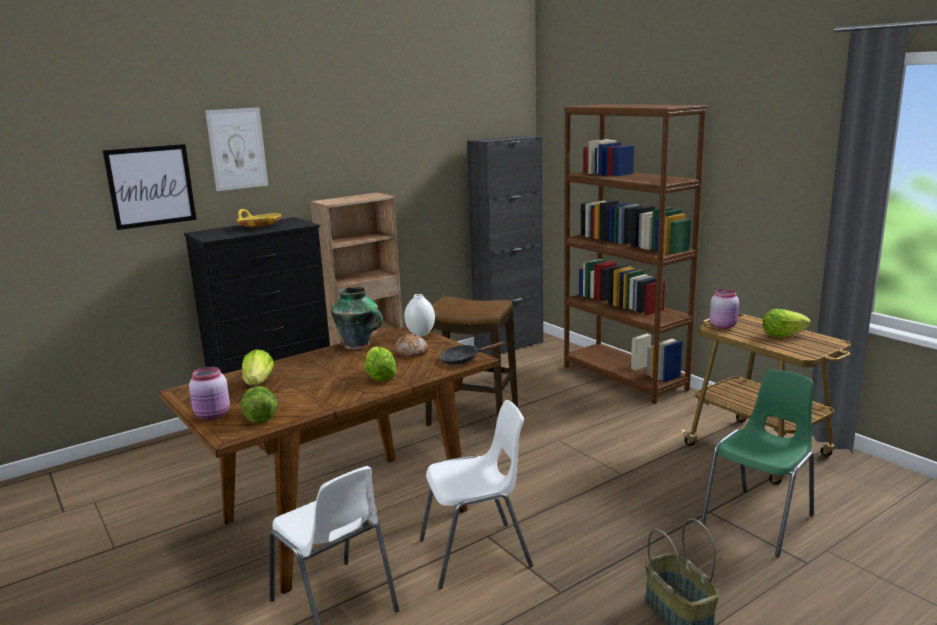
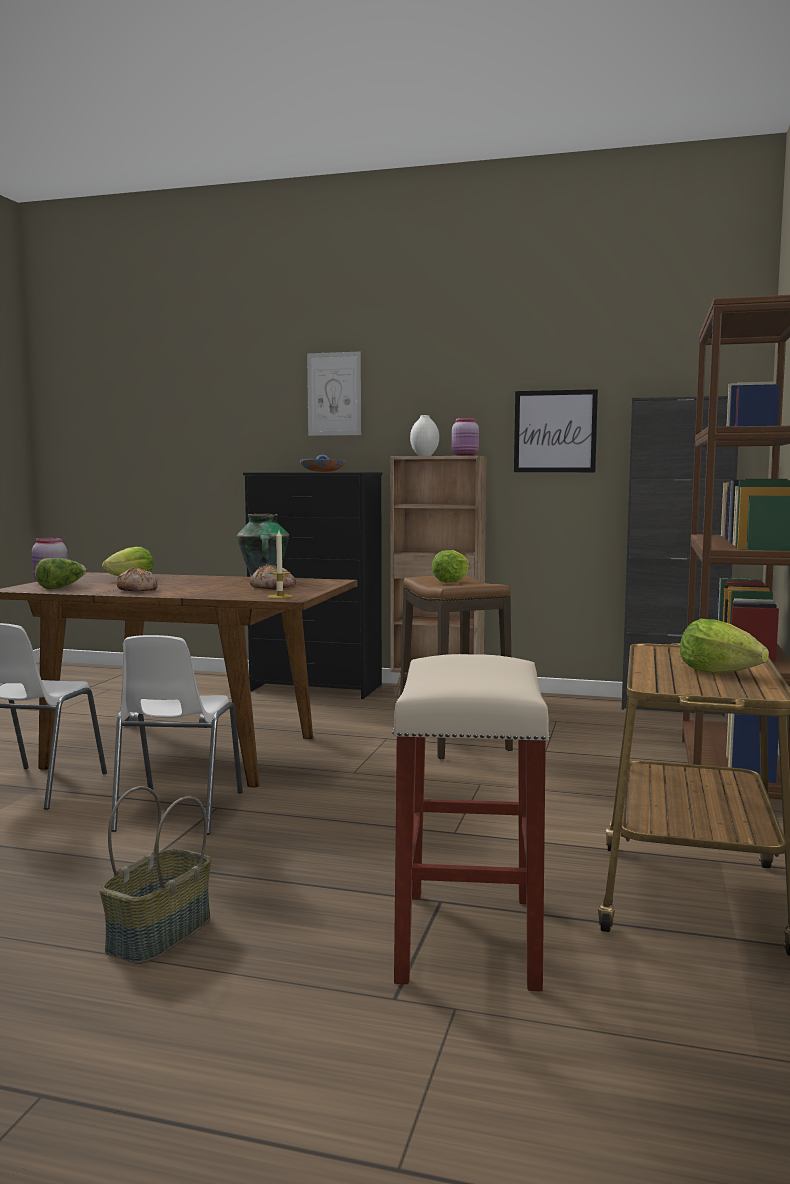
camera: 50 degrees right, 10 degrees down
(151, 186) = (251, 424): picture -> picture (555, 431)
(259, 226) = (323, 471): yellow bowl -> blue bowl
(338, 392) = (138, 590): none -> bread
(380, 377) = (192, 590): lettuce -> lettuce (451, 581)
(420, 334) = (327, 583): white vase -> white vase (424, 456)
(464, 360) = (280, 596): black frying pan -> candle
(476, 554) = (177, 811): white chair -> white chair turned 60 degrees clockwise
(724, 326) = (674, 649): pink jar -> pink jar (465, 455)
(759, 520) = (470, 940): green chair -> beige stool

